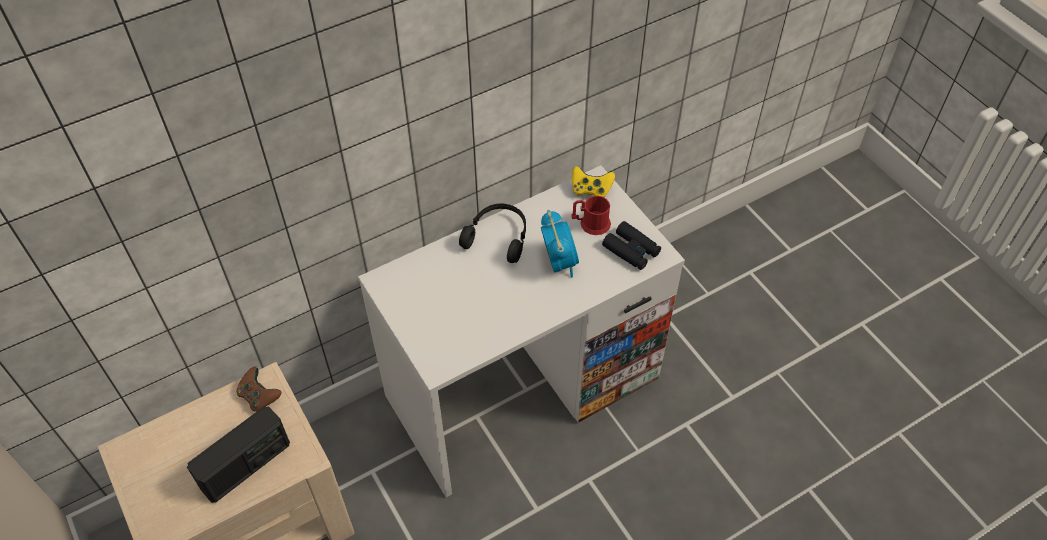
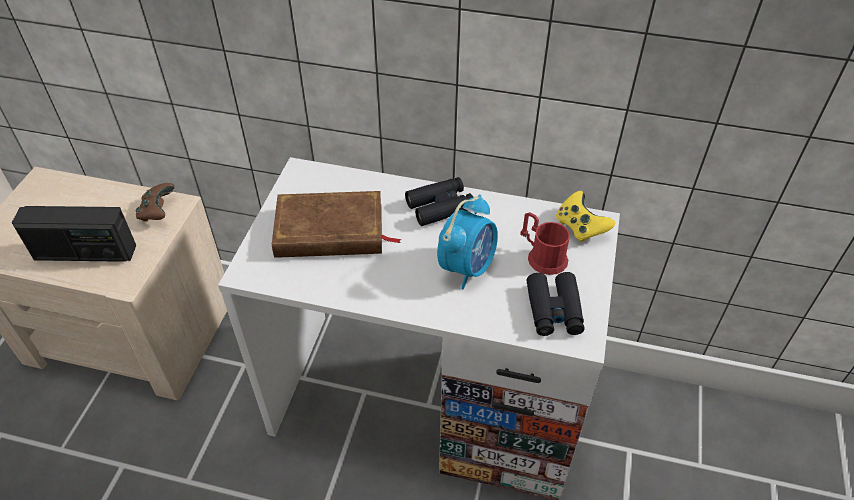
camera: 45 degrees right, 5 degrees down
(453, 303) = (330, 231): none -> brown book
(498, 237) = (440, 206): black headphones -> black binoculars

